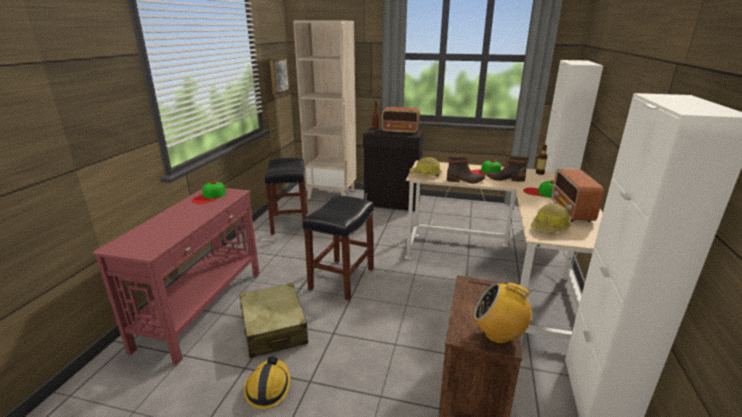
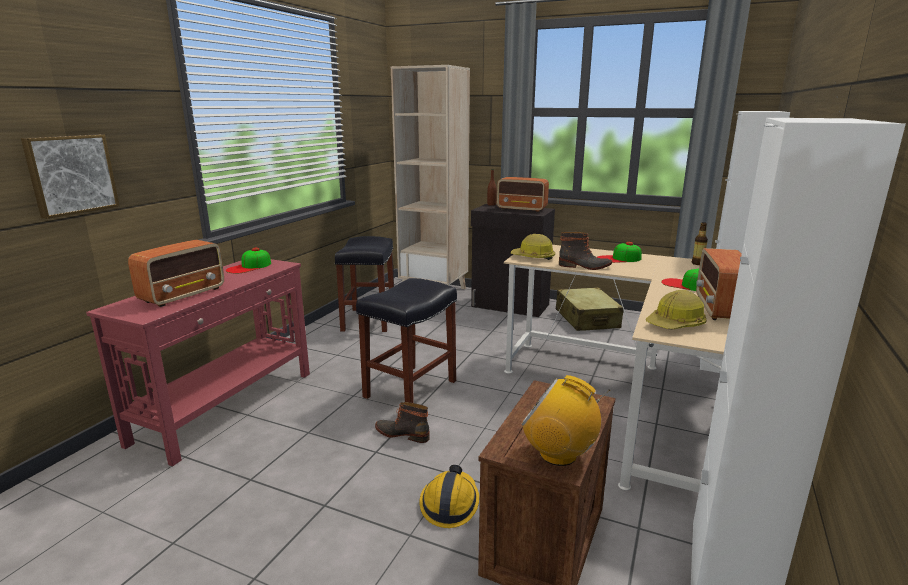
camera: 10 degrees right, 5 degrees down
(169, 228) = (184, 295): none -> radio
(268, 387) = (270, 505): hard hat -> hard hat (450, 503)
(274, 329) = (303, 438): beige suitcase -> beige suitcase (587, 319)
(278, 75) = (373, 136): picture -> picture (71, 174)
(505, 178) = (642, 267): boot -> boot (403, 433)

